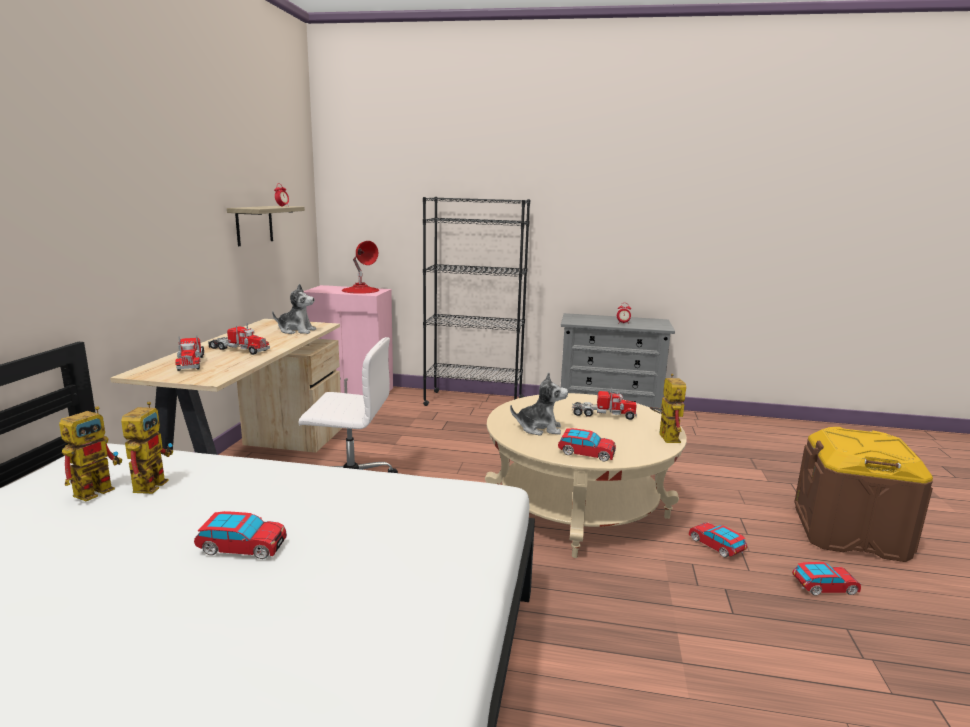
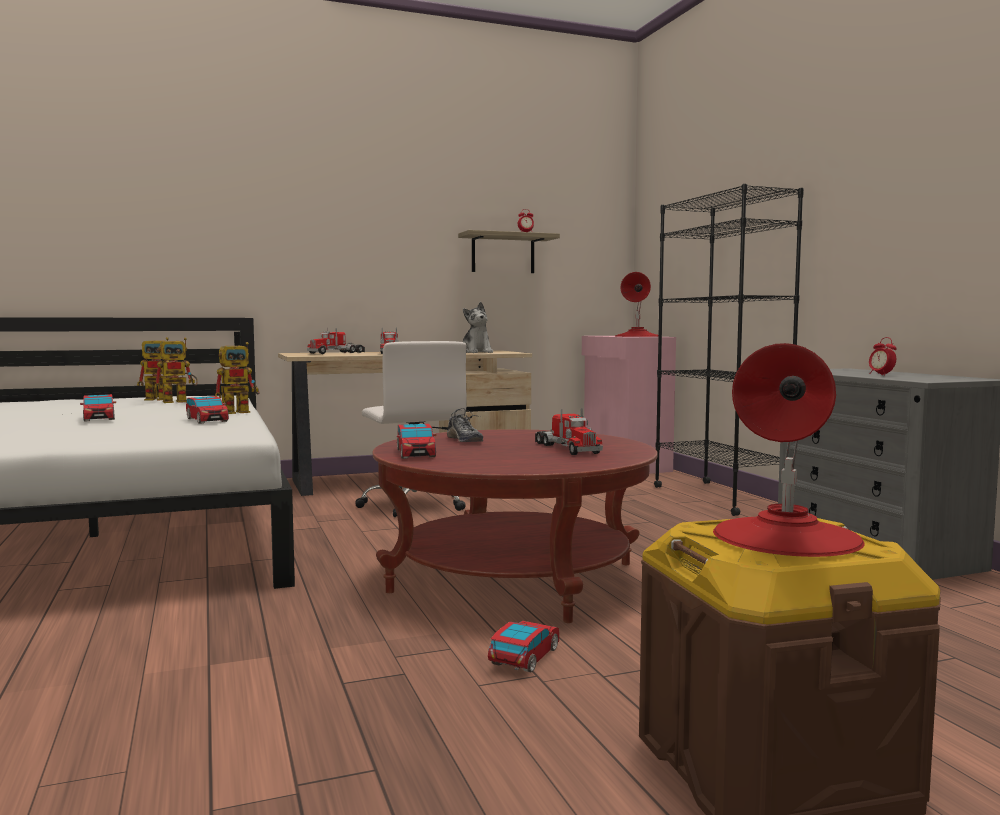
camera: 60 degrees right, 10 degrees down
(539, 428) = (464, 440): plush toy -> shoe
(578, 507) = (514, 577): beige coffee table -> red coffee table
(665, 436) = (540, 467): toy robot -> toy robot (241, 412)
(824, 587) = (495, 747): toy car -> toy car (207, 420)
(866, 441) = (787, 536): none -> red table lamp

